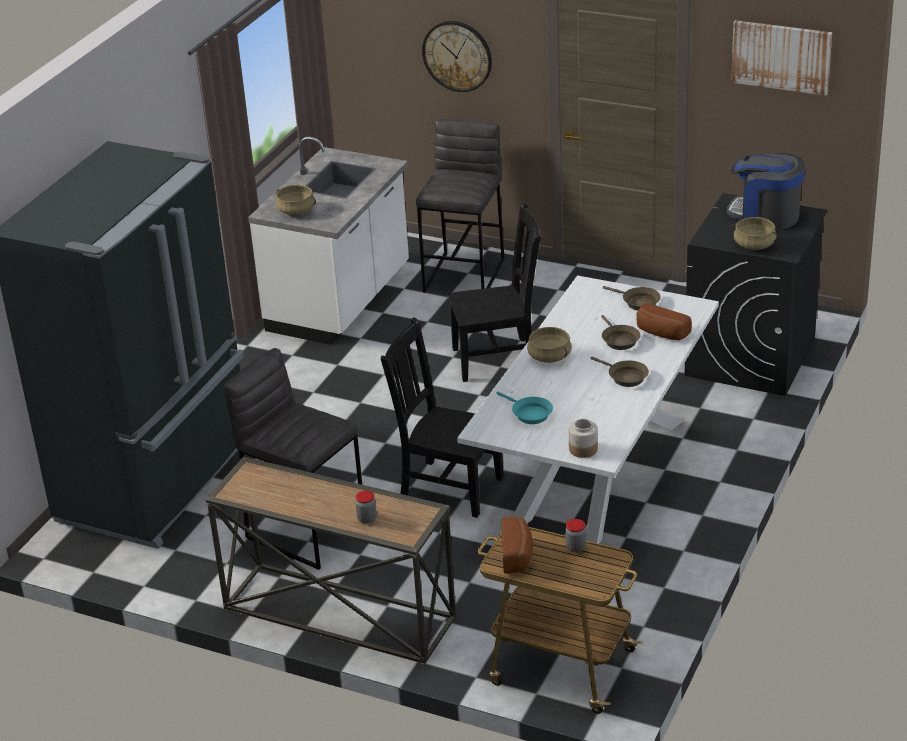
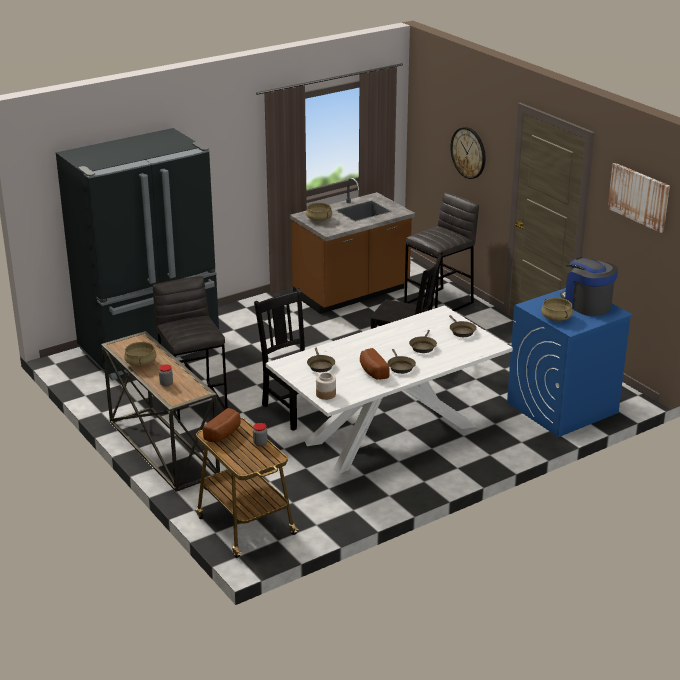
camera: 30 degrees right, 5 degrees down
(340, 301) = (352, 293): white counter -> brown counter
(529, 414) = (320, 365): turquoise frying pan -> brown frying pan
(550, 356) = (371, 341): beige cooking pot -> beige cooking pot (141, 363)
(661, 333) = (453, 352): bread -> bread (372, 372)
(750, 357) = (562, 408): black washing machine -> blue washing machine

